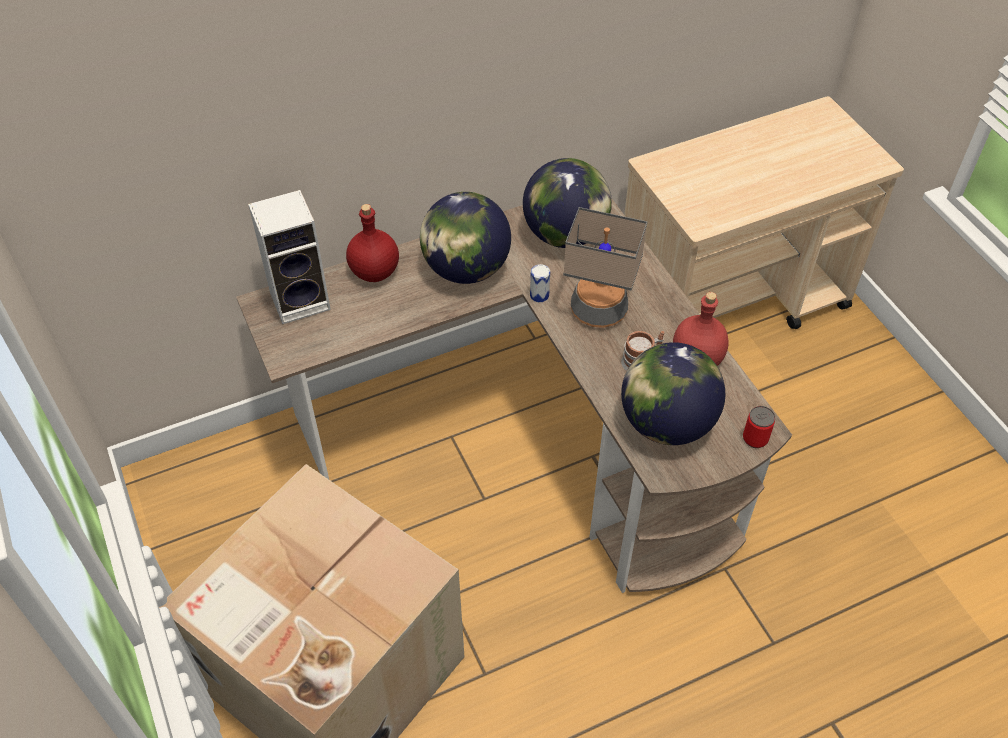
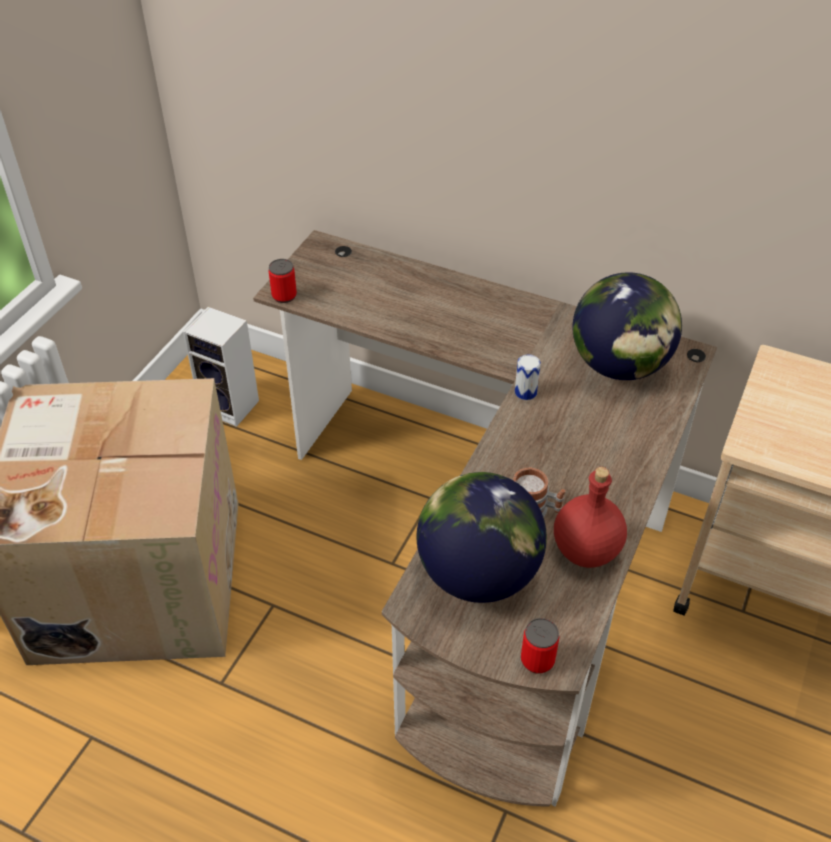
camera: 50 degrees right, 5 degrees down
(292, 360) = (284, 296): none -> can
(302, 299) = (350, 262): speaker -> speaker (232, 406)
(374, 272) = (426, 281): red bottle -> none
(466, 269) = (496, 330): globe -> none
(599, 310) = (559, 442): table lamp -> none

